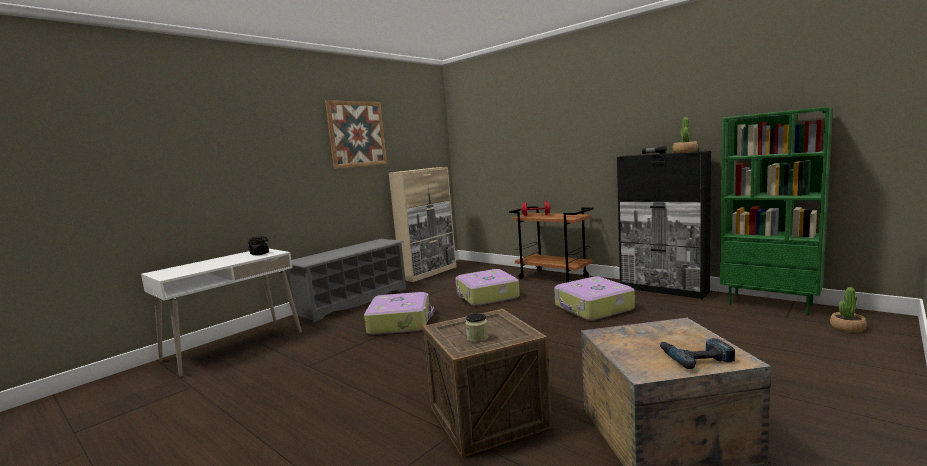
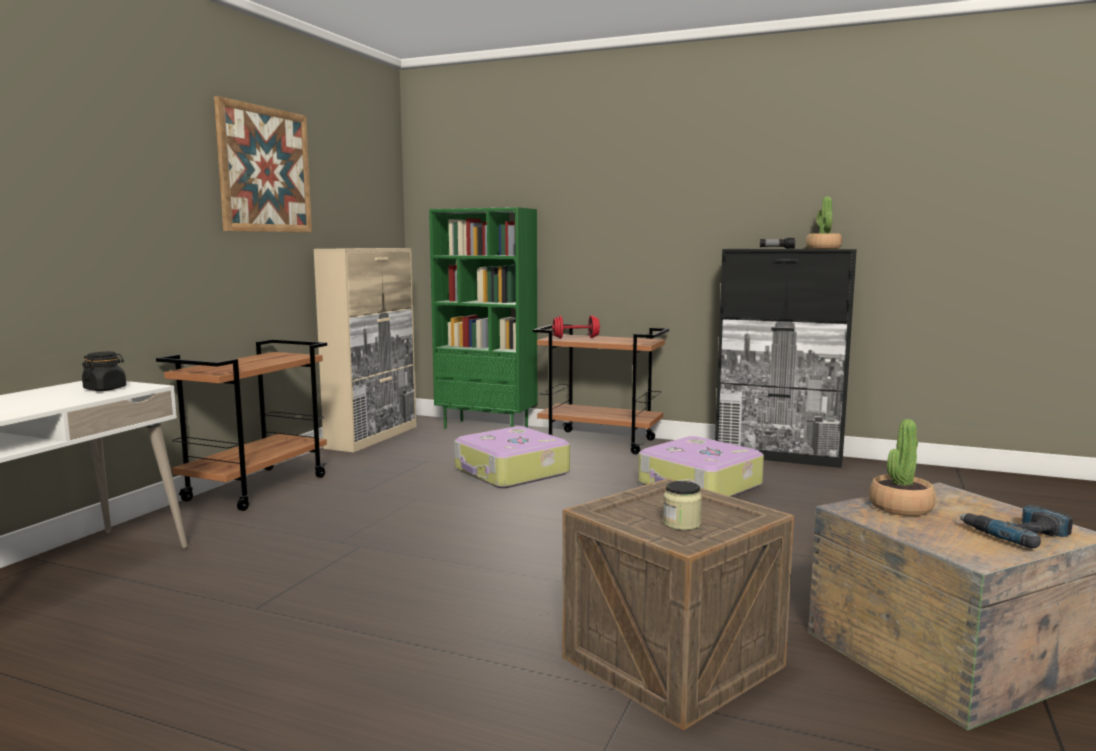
camera: 20 degrees left, 0 degrees up
(353, 301) = (257, 488): grey shoe rack -> brown cart
(400, 322) = (385, 521): suitcase -> none
(770, 304) = (932, 472): green bookcase -> green bookcase (487, 427)
(847, 328) = (1043, 499): potted plant -> potted plant (900, 507)

